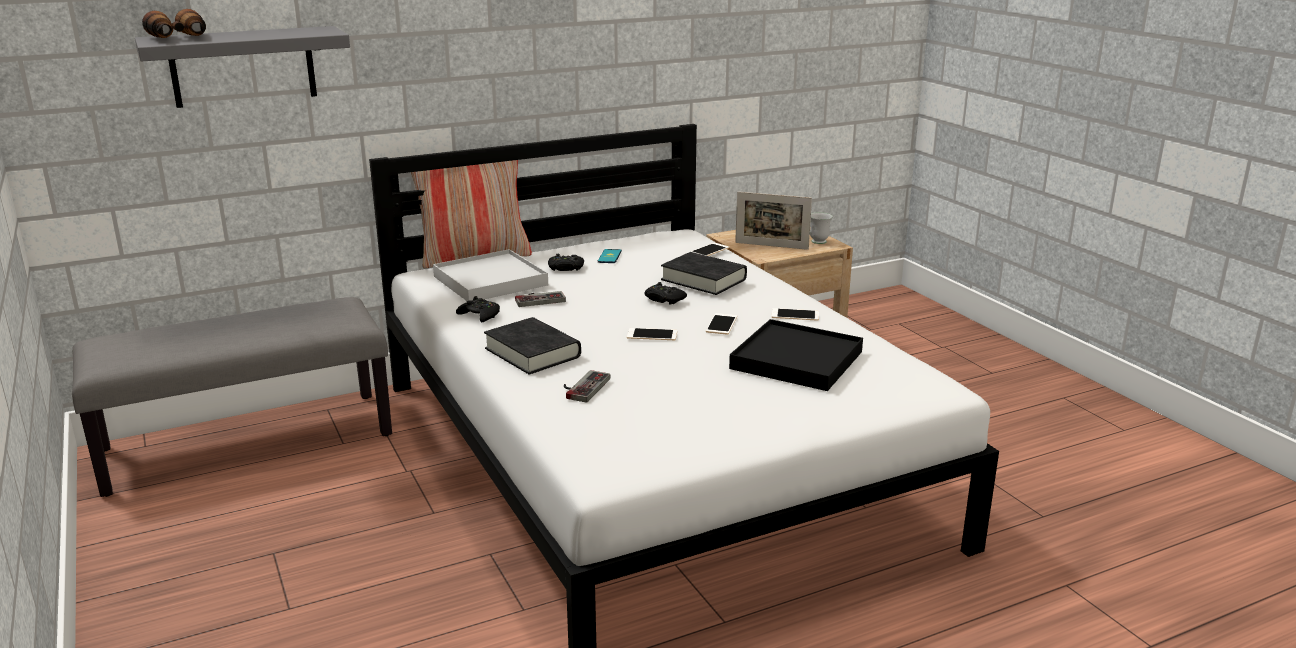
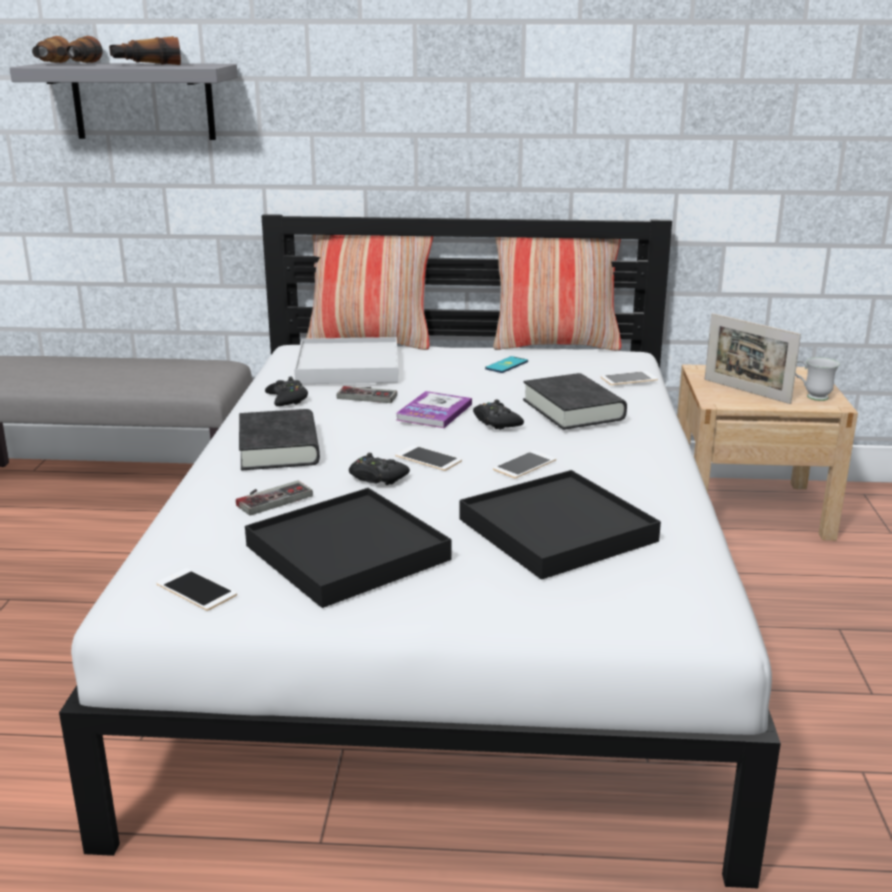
camera: 30 degrees right, 0 degrees up
(263, 34) = (145, 64): none -> binoculars
(566, 268) = (443, 368): black game controller -> black game controller (377, 477)
(609, 301) = (434, 412): none -> book
(621, 234) = (555, 344): none -> pillow
(689, 407) = (347, 552): none -> black tray
(795, 315) = (634, 474): phone -> phone (196, 590)

